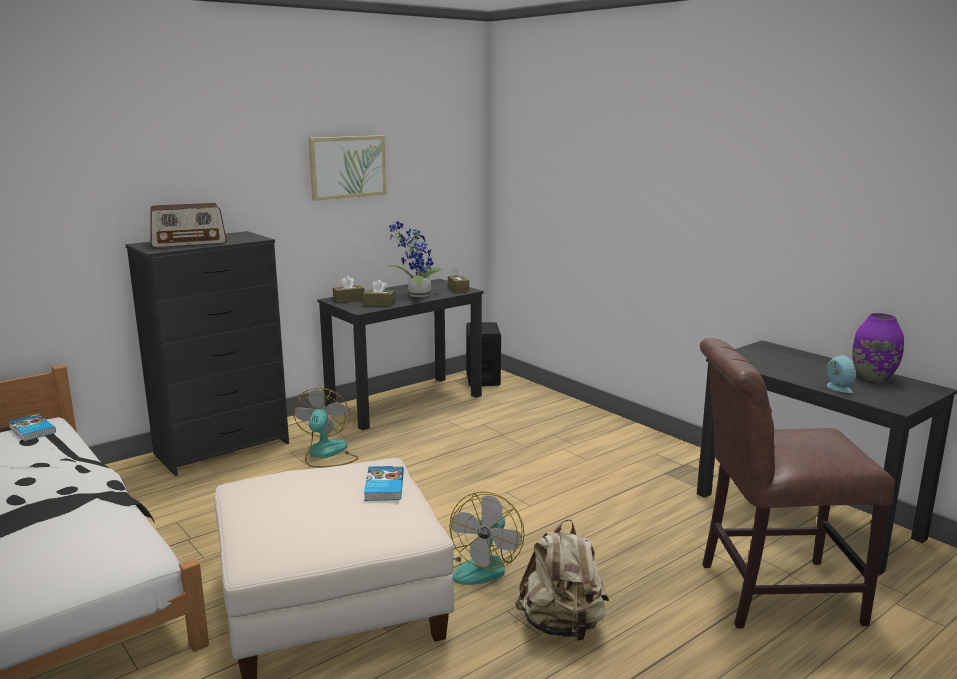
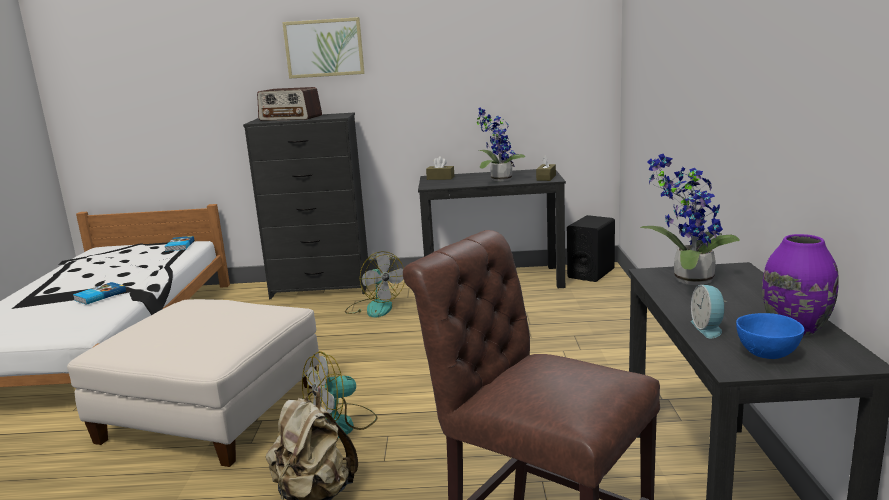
camera: 40 degrees right, 0 degrees up
(326, 454) = (375, 307): fan -> fan turned 105 degrees clockwise
(347, 167) = (451, 57): picture -> picture (324, 48)
(379, 304) = (454, 183): brown tissue box -> none
(383, 487) = (243, 325): book -> book (99, 295)
(758, 359) = (687, 280): none -> potted plant
(837, 387) = (708, 328): alarm clock -> alarm clock turned 150 degrees clockwise
(895, 396) = (767, 355): none -> blue bowl

